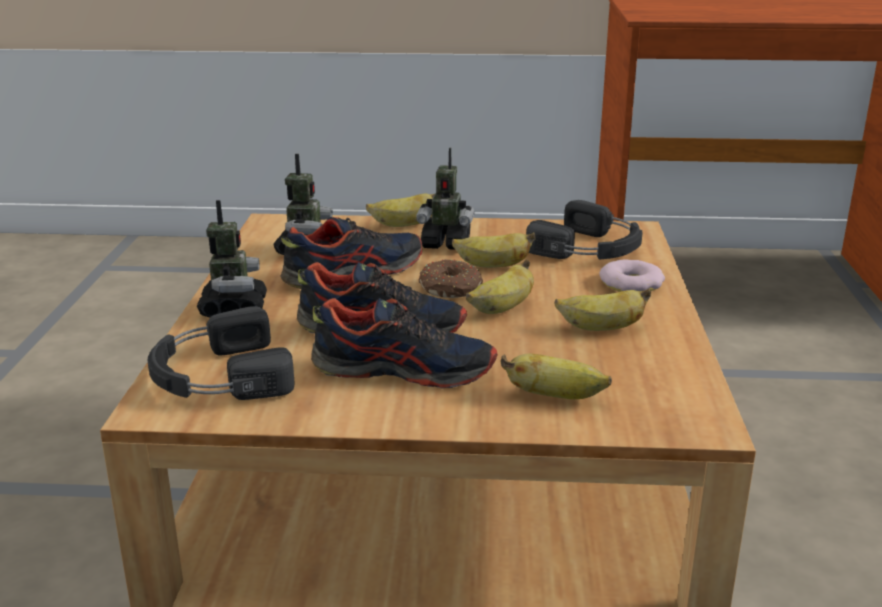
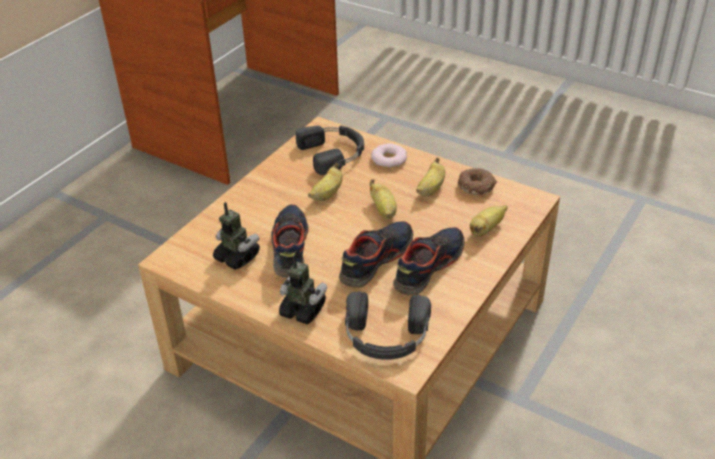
camera: 60 degrees left, 15 degrees up
(403, 225) = (233, 205): banana -> none
(446, 244) = (279, 199): toy robot -> none
(450, 289) = (345, 219): donut -> donut (477, 186)

